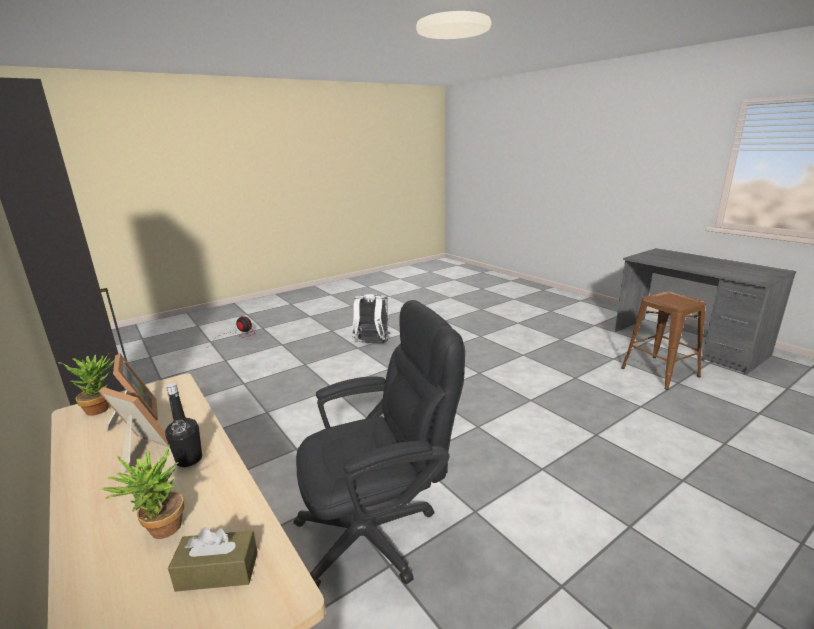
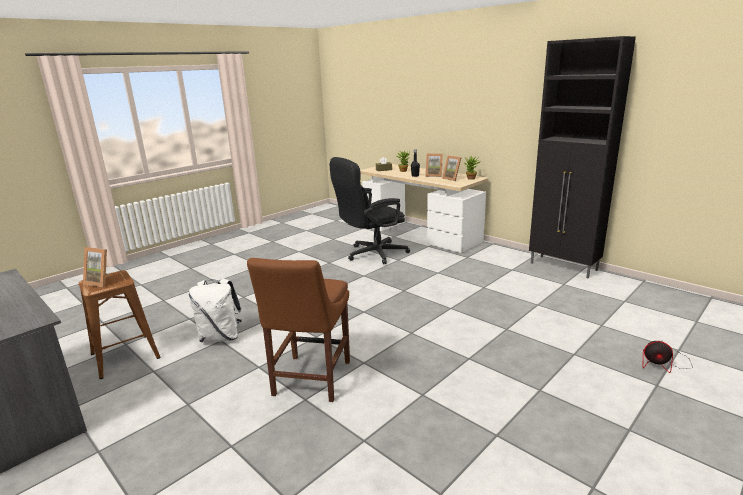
camera: 170 degrees right, 0 degrees up
(372, 344) = (455, 367): white backpack -> white backpack (221, 337)
(479, 344) = (310, 380): none -> brown chair
(678, 300) = (102, 281): none -> picture frame

